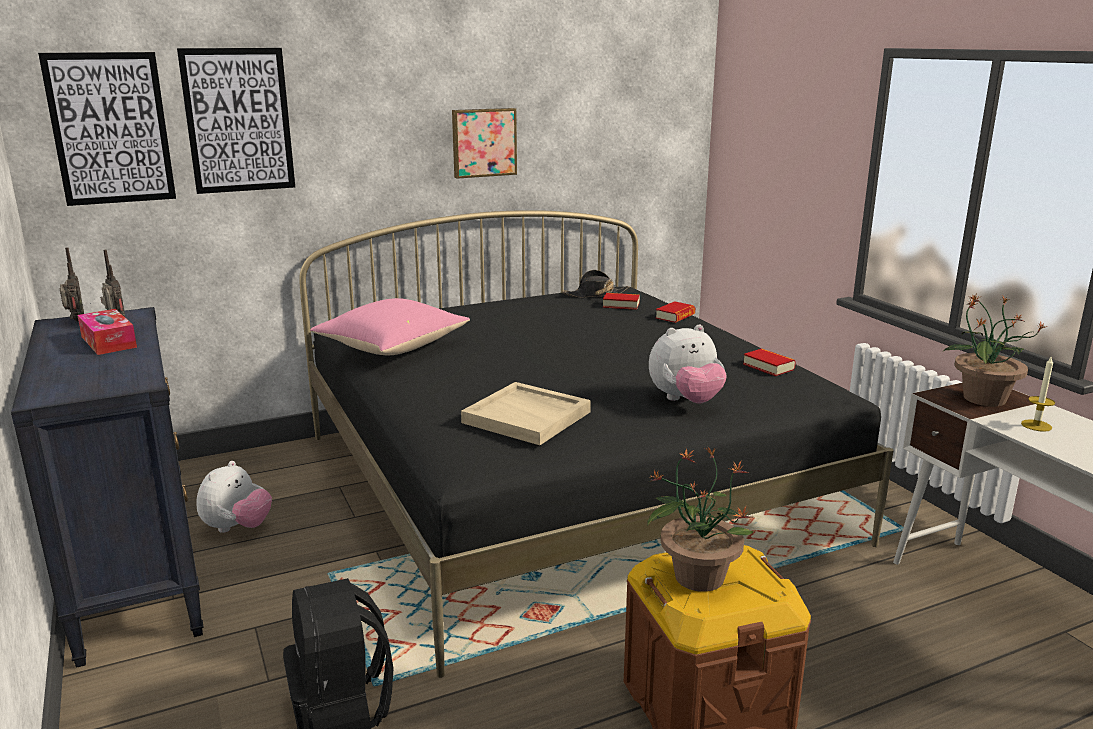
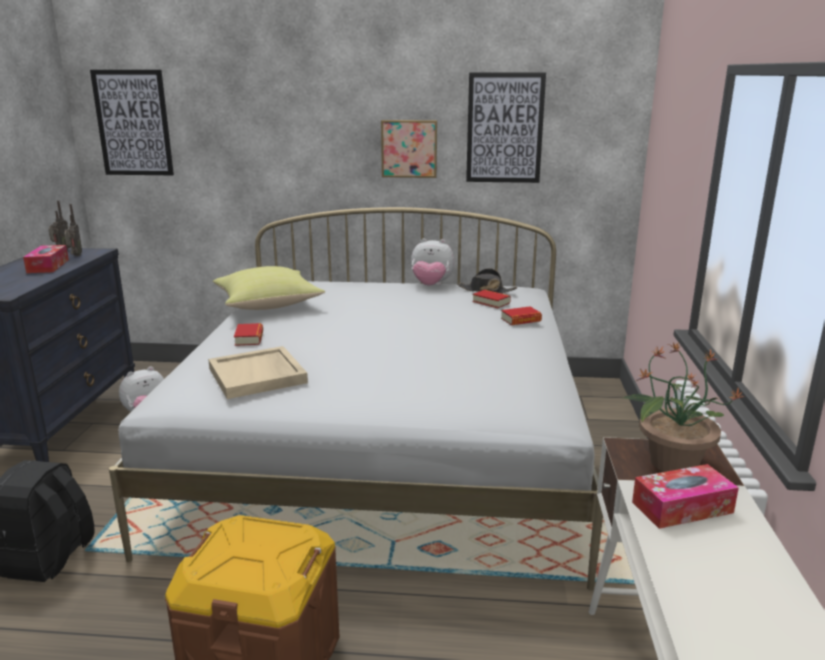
camera: 30 degrees right, 0 degrees up
(238, 120) = (216, 121): picture -> picture (504, 128)
(392, 348) = (268, 305): pink pillow -> yellow pillow
(563, 485) = (385, 447): black bed -> white bed
(686, 401) = (396, 392): plush toy -> plush toy (431, 286)
(698, 576) = (239, 545): potted plant -> none
(768, 367) = (522, 380): book -> book (249, 338)
(1036, 425) = (682, 507): candle -> tissue box

